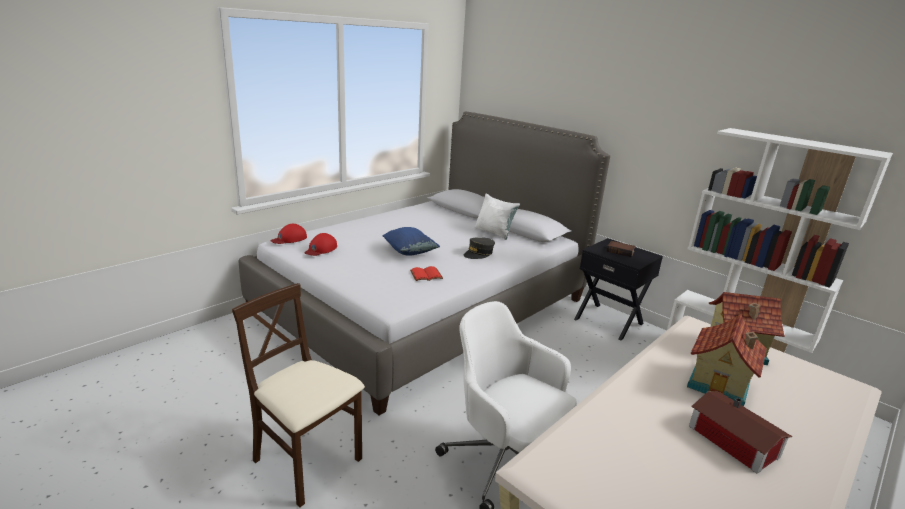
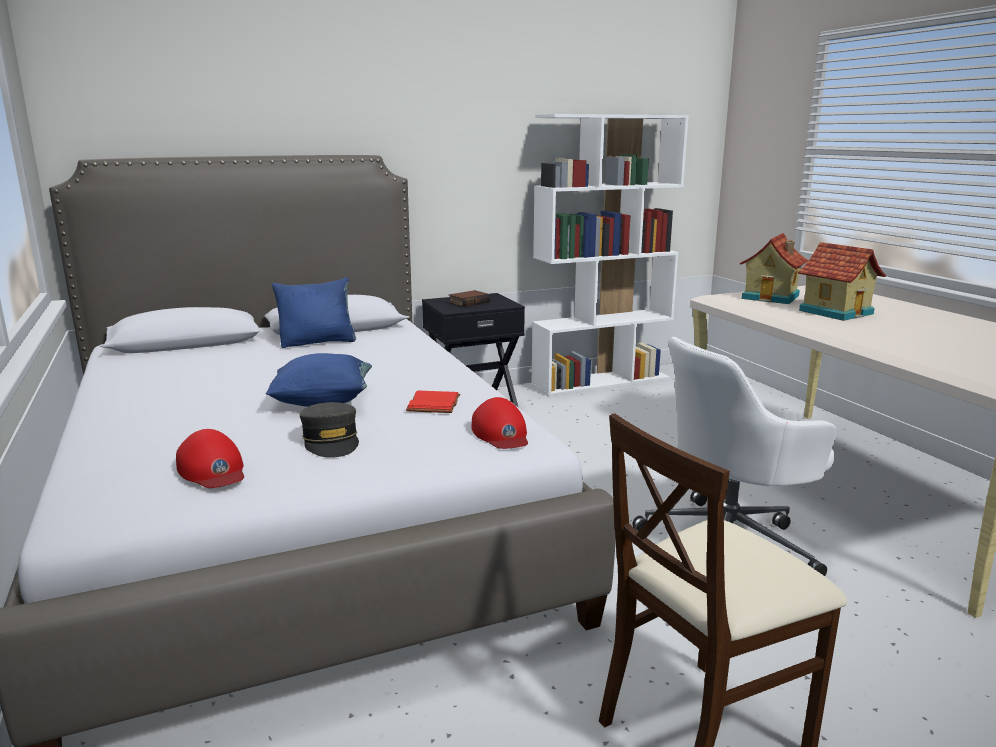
camera: 65 degrees left, 5 degrees down
(289, 239) = (86, 501): red cap -> red cap (501, 433)
(478, 253) = (388, 362): grey cap -> grey cap (331, 441)
(494, 232) = (318, 342): white pillow -> blue pillow
(734, 443) = (930, 326): toy house -> none

